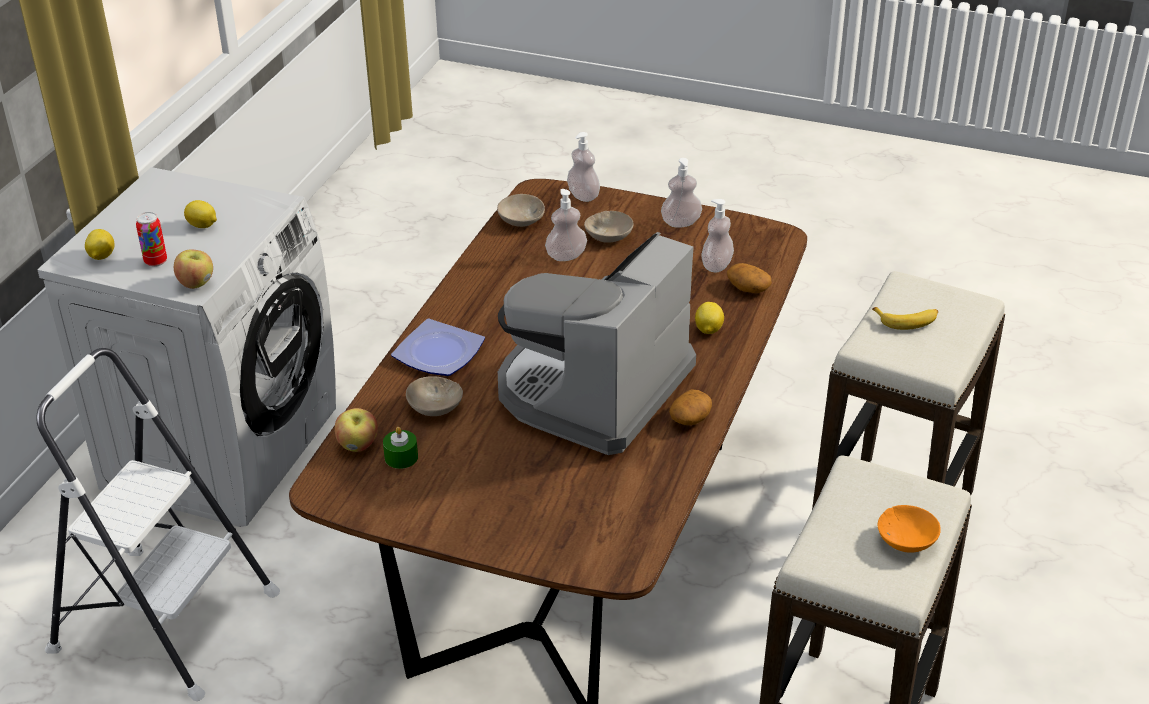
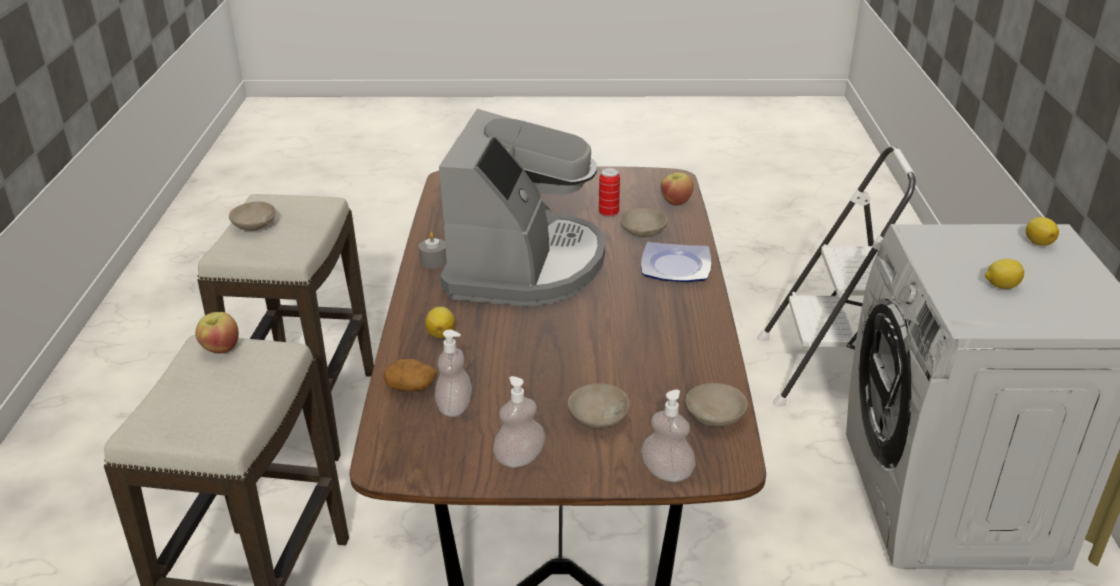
camera: 160 degrees right, 5 degrees down
(156, 261) = (985, 247): can -> can (608, 213)
(196, 283) = (922, 237): apple -> apple (220, 348)
(401, 457) = (638, 201): green candle -> none
(566, 256) = (630, 382): soap dispenser -> none
(690, 418) = (433, 261): potato -> grey candle
(907, 320) = (228, 393): banana -> none
(908, 541) = (253, 225): orange bowl -> beige bowl

